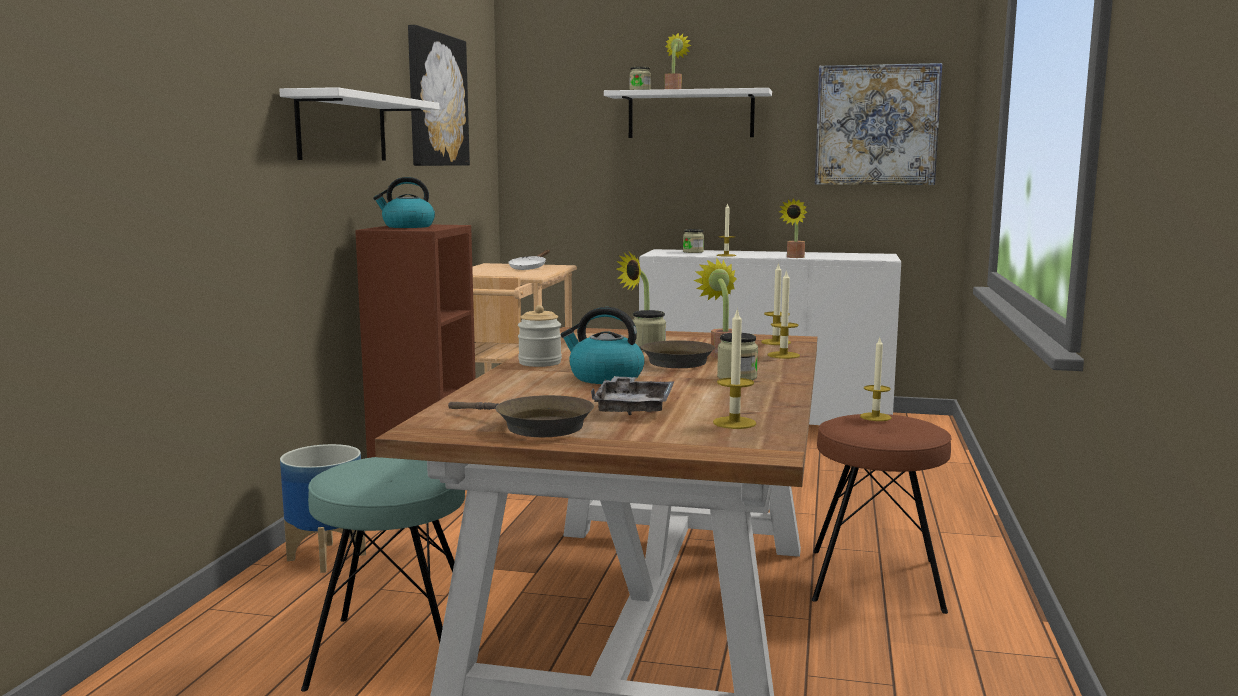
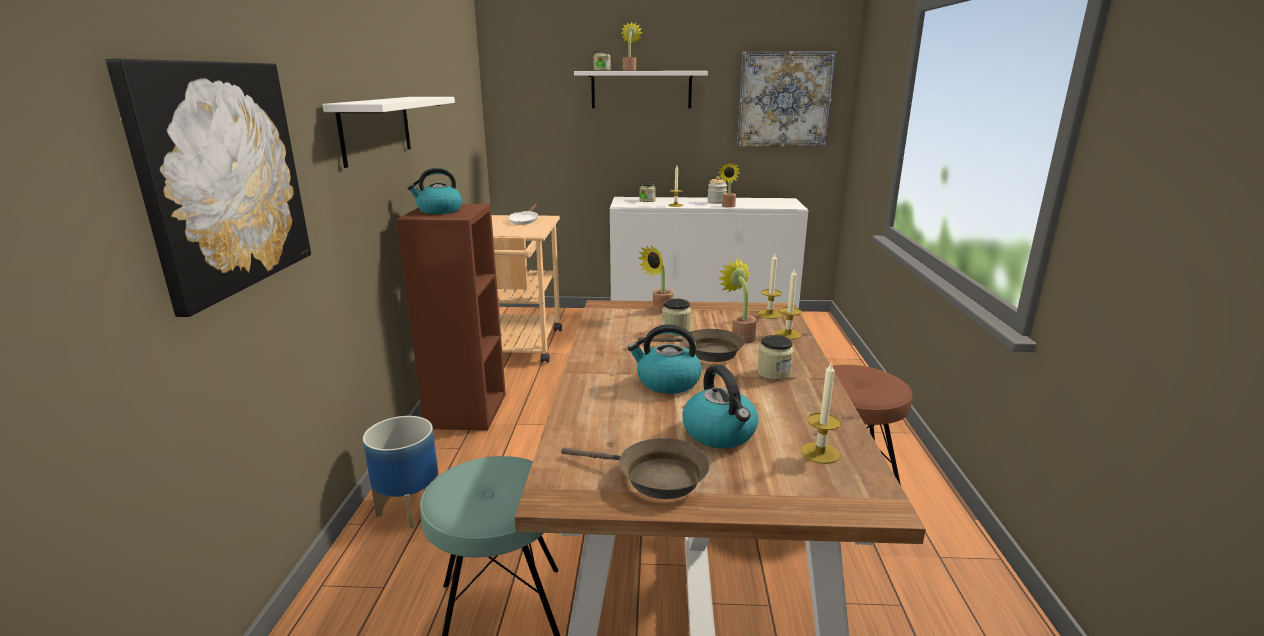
camera: 10 degrees left, 10 degrees up
(436, 100) = (441, 85): picture -> picture (222, 178)
(540, 363) = (599, 361): jar -> jar (716, 202)
(633, 407) = (720, 433): grey tray -> kettle
(875, 417) = (846, 370): candle -> none

